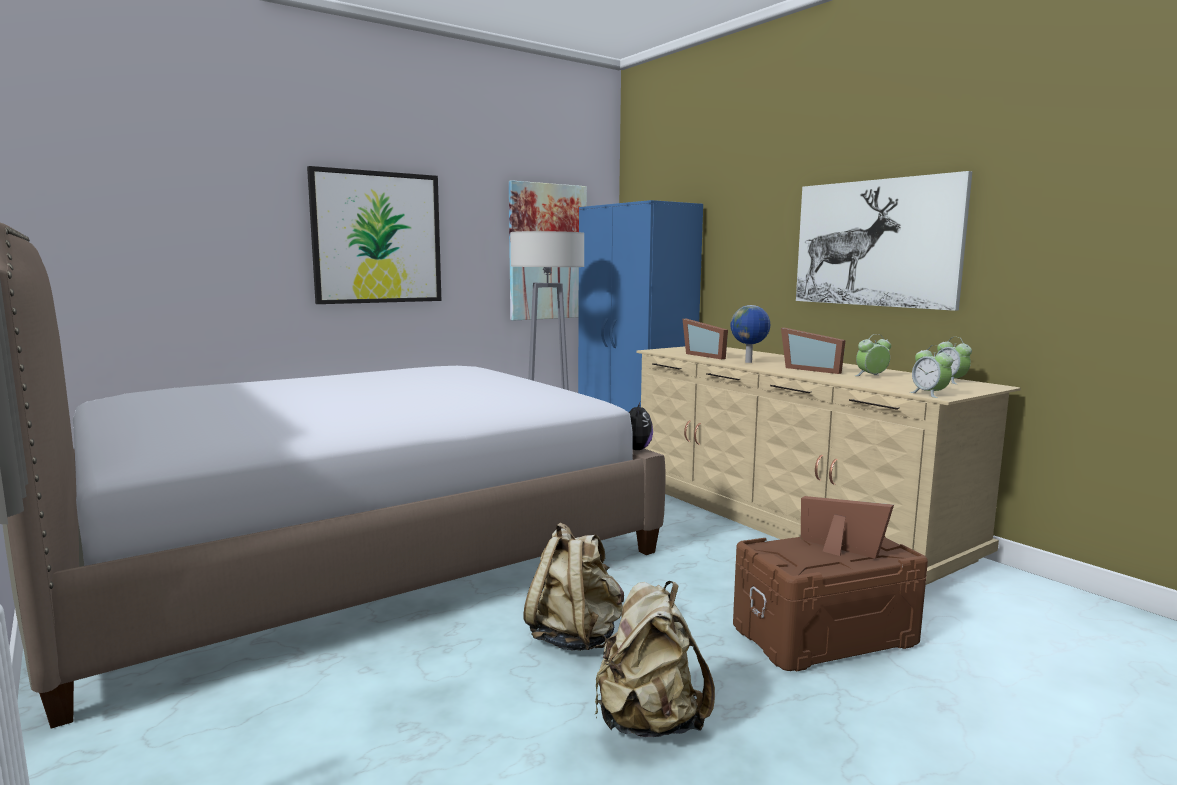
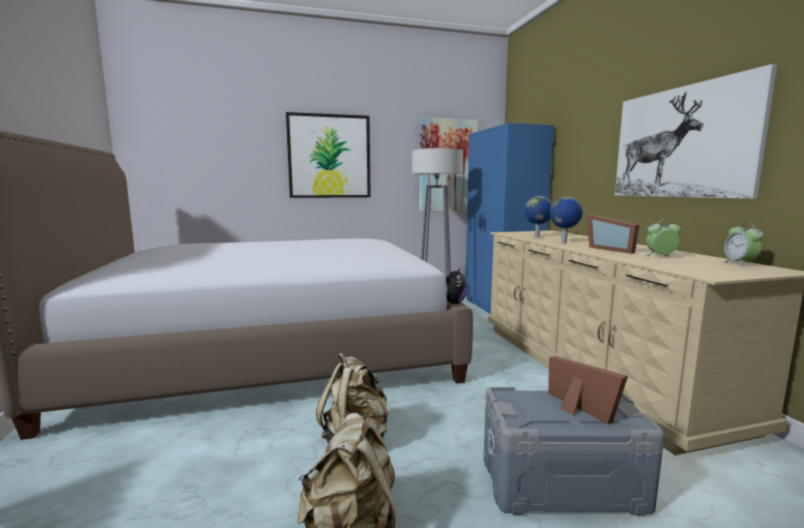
camera: 20 degrees right, 0 degrees up
(707, 355) = (537, 237): picture frame -> globe
(825, 636) = (561, 484): brown storage box -> grey storage box
(929, 394) = (701, 274): alarm clock -> none

